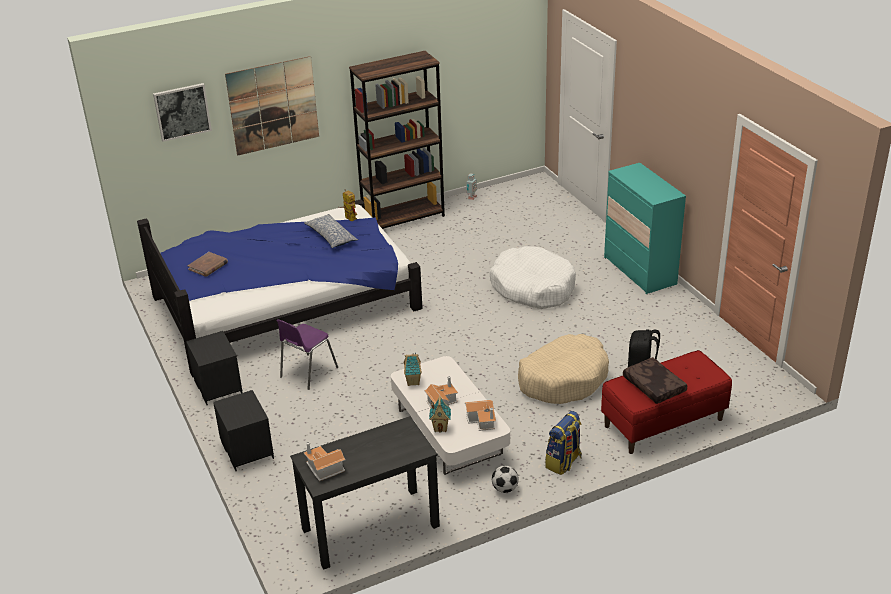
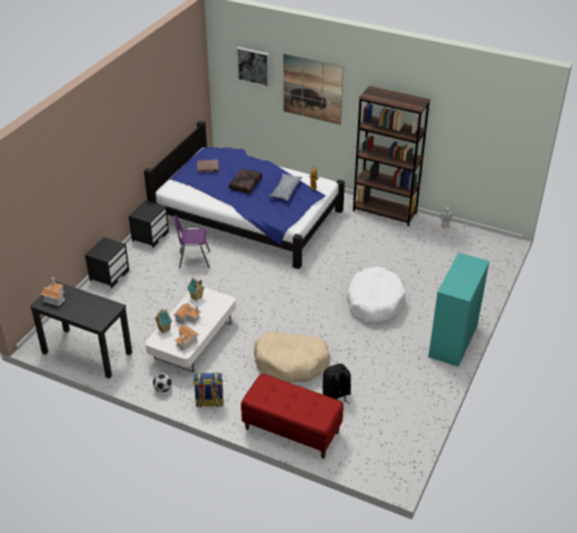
camera: 50 degrees right, 5 degrees up
(653, 386) = (278, 397): brown pillow -> brown pillow (245, 184)

